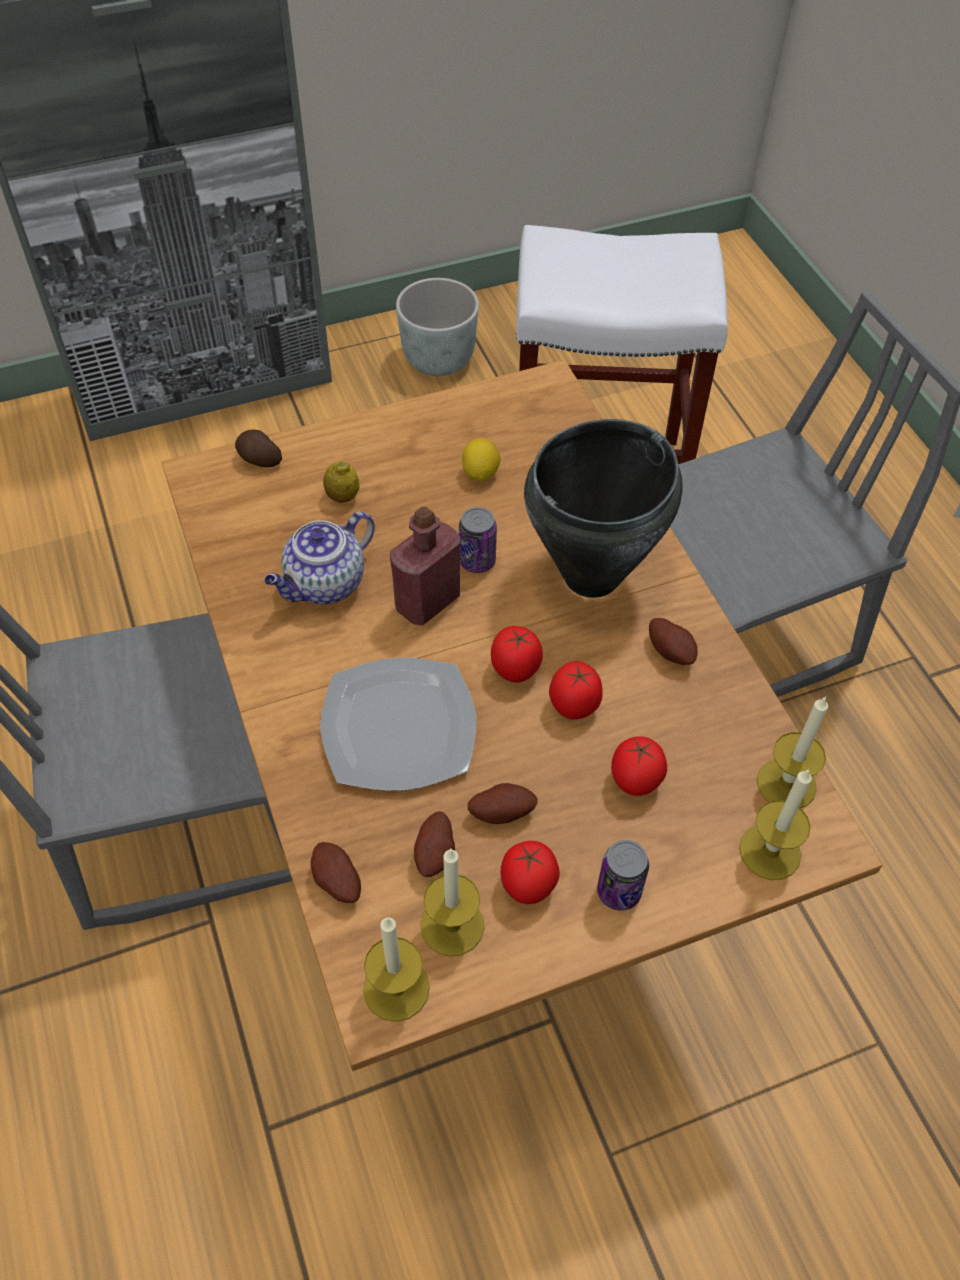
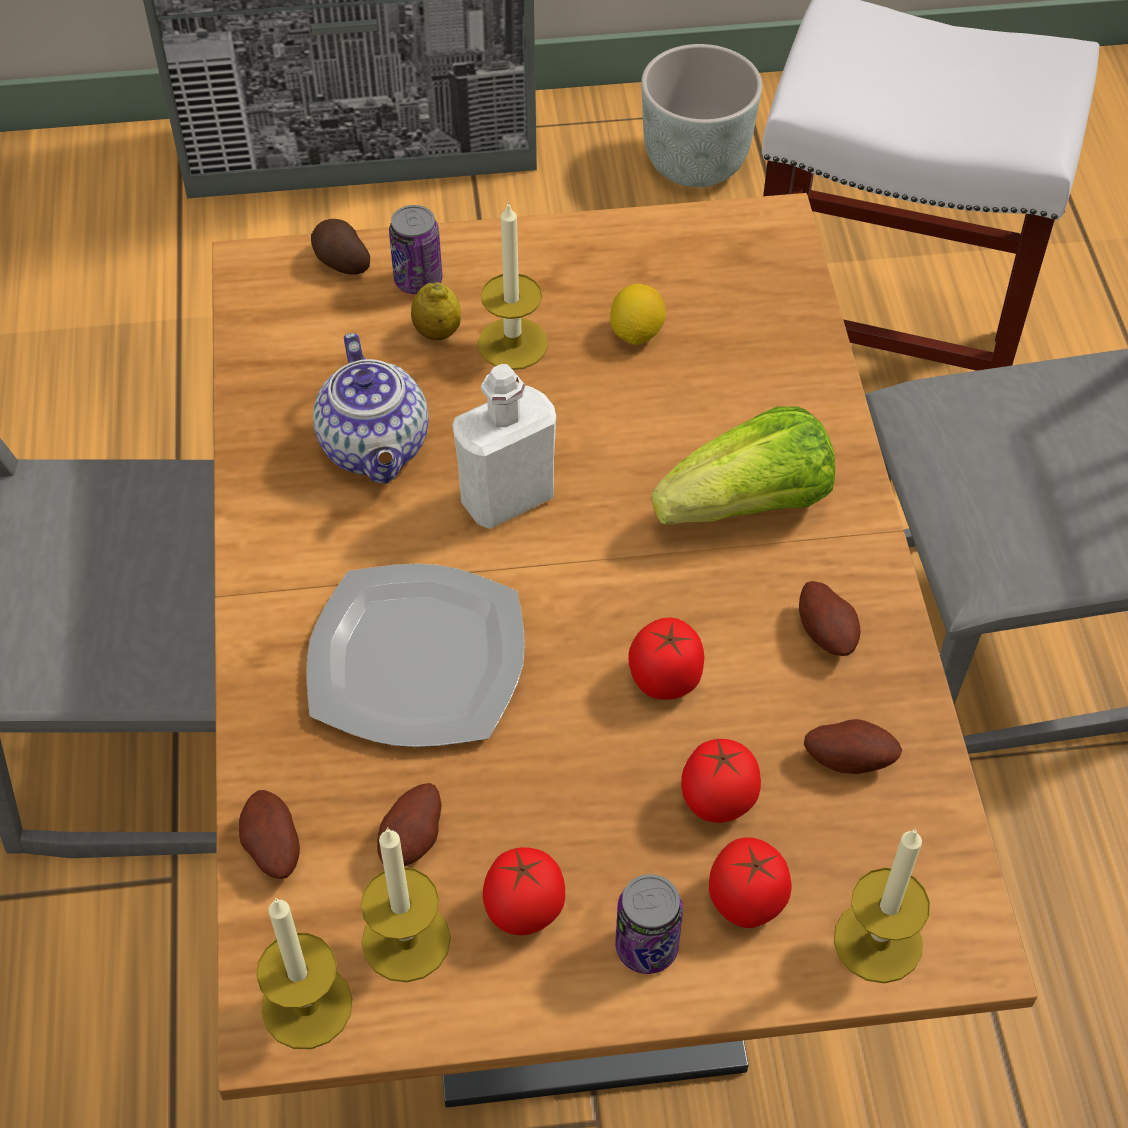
camera: 15 degrees right, 0 degrees up
(325, 585) = (376, 448): teapot -> teapot turned 75 degrees counterclockwise
(427, 602) = (507, 498): red bottle -> white bottle
(477, 561) = (593, 454): can -> can (418, 280)
(501, 811) = (520, 803): potato -> potato (849, 758)
(515, 669) = (599, 613): tomato -> tomato (746, 900)
(593, 576) = (749, 506): black cooking pot -> lettuce
(786, 784) = (933, 852): candle -> candle (513, 344)

